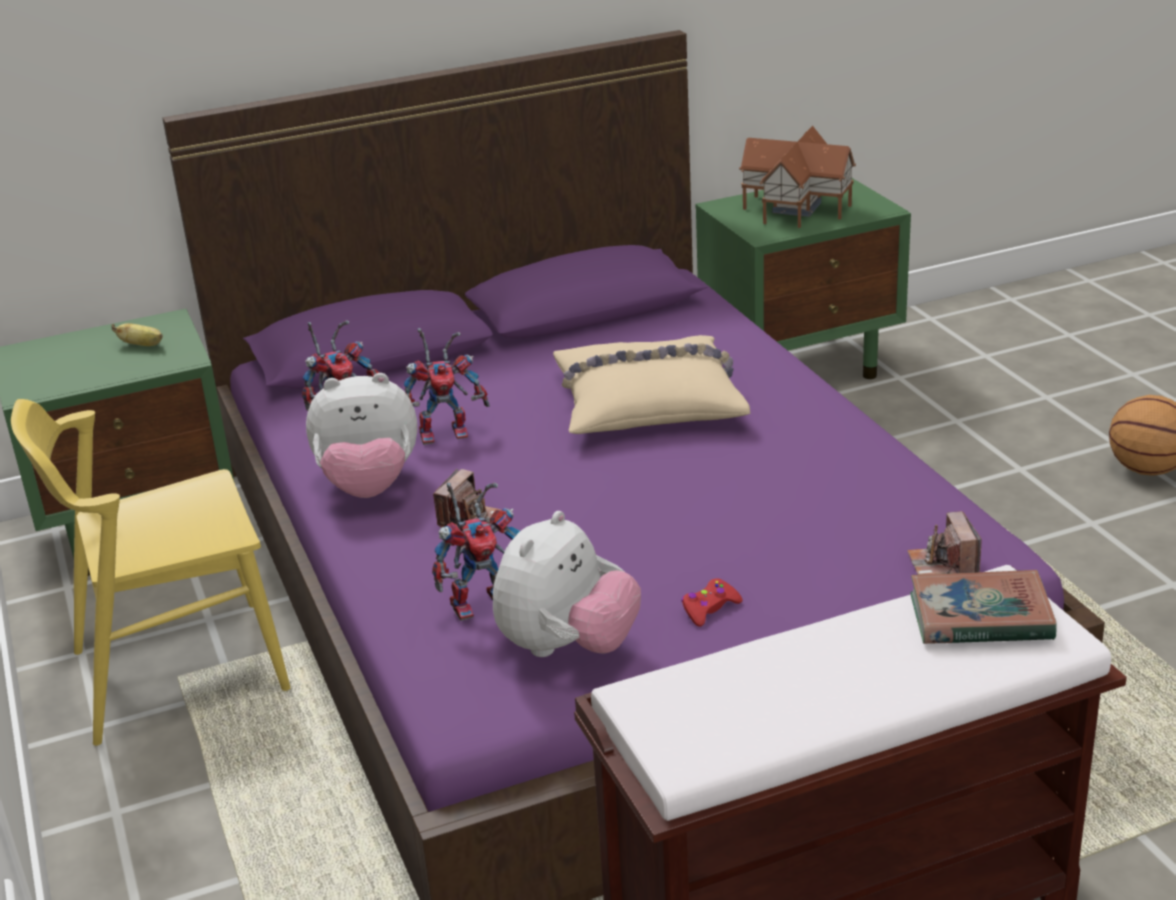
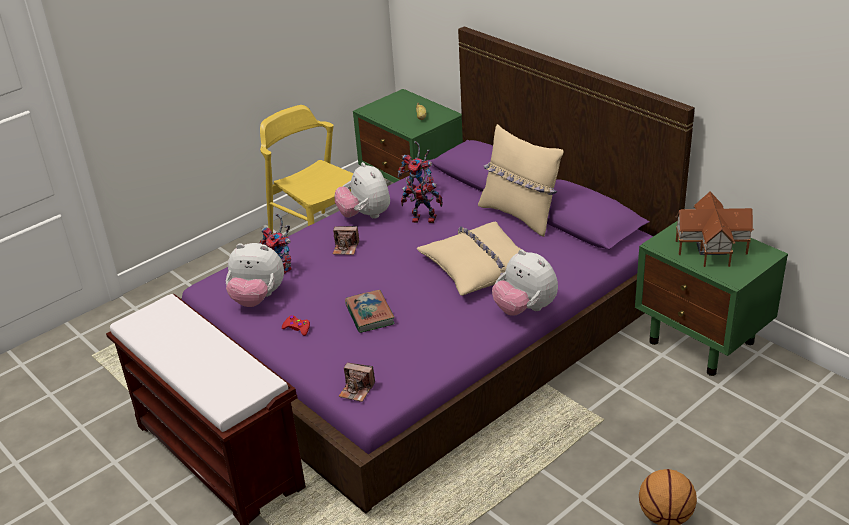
camera: 70 degrees right, 5 degrees up
(447, 432) = (421, 220): toy robot -> toy robot turned 135 degrees clockwise
(522, 347) = (519, 215): none -> beige pillow
(797, 385) = (525, 309): none -> plush toy
(942, 564) = (357, 390): camera -> camera turned 135 degrees counterclockwise
(980, 617) = (238, 380): book -> book (369, 314)

